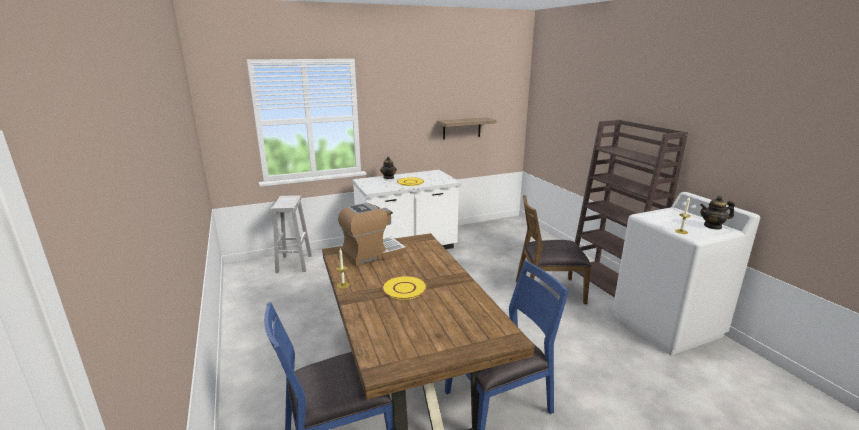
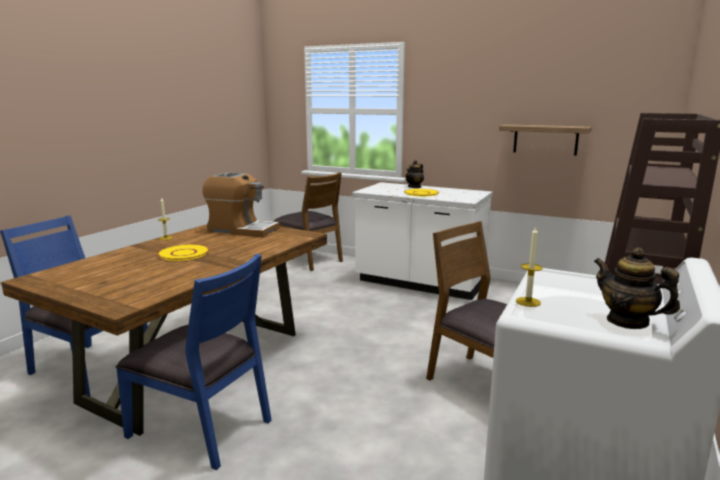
camera: 50 degrees right, 5 degrees down
(294, 264) = (309, 259): white stool -> brown chair

